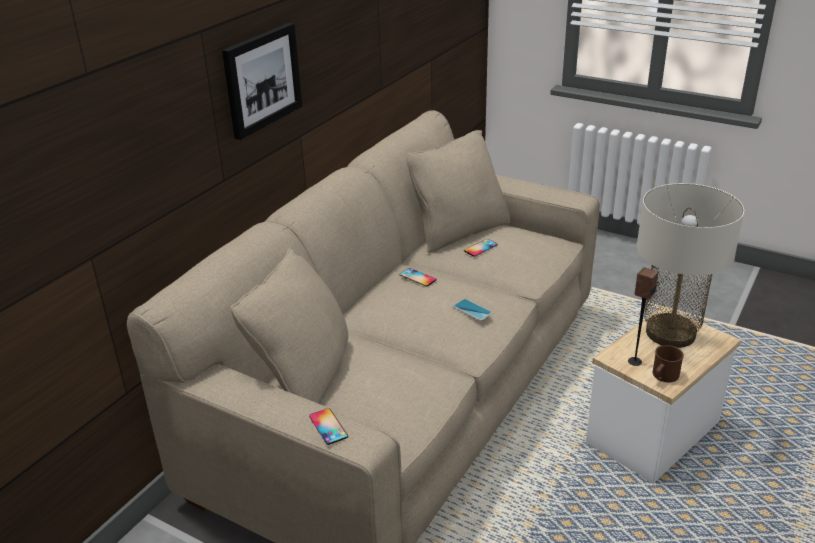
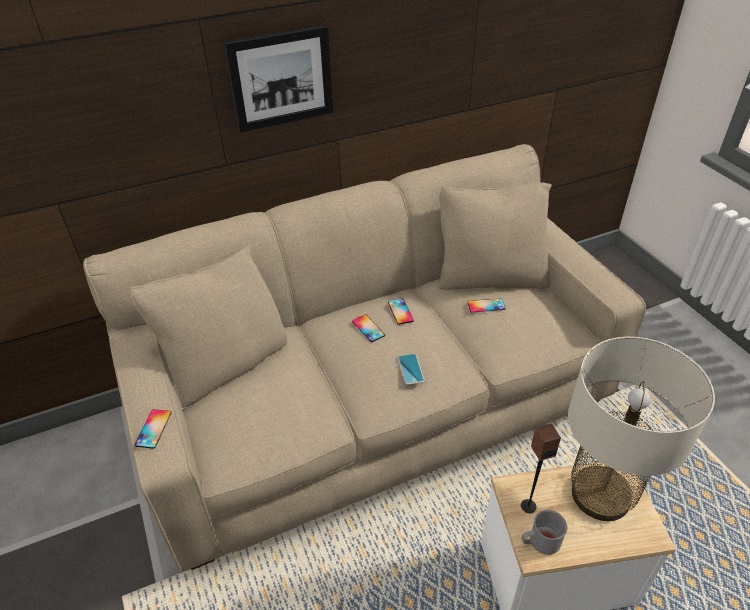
camera: 35 degrees right, 10 degrees up
(405, 298) = (368, 328): none -> phone
(663, 376) = (540, 542): brown mug -> grey mug

